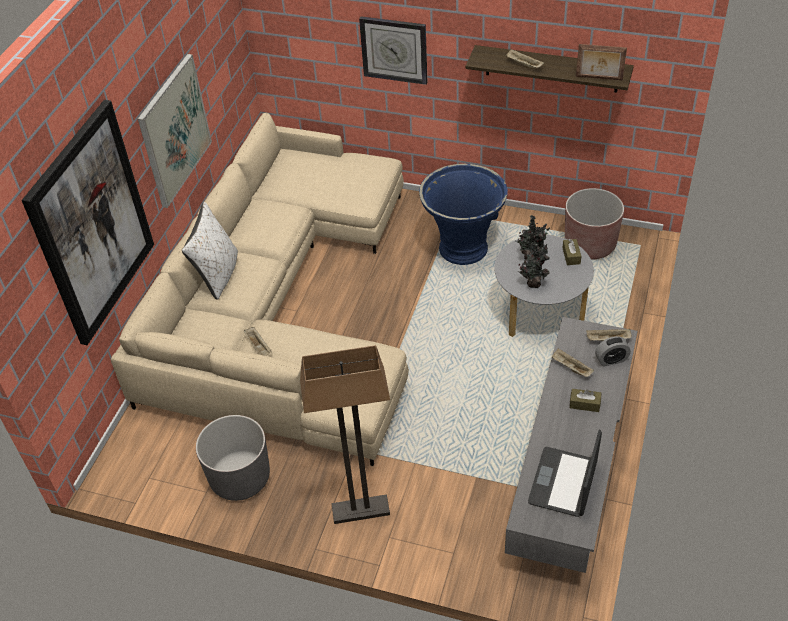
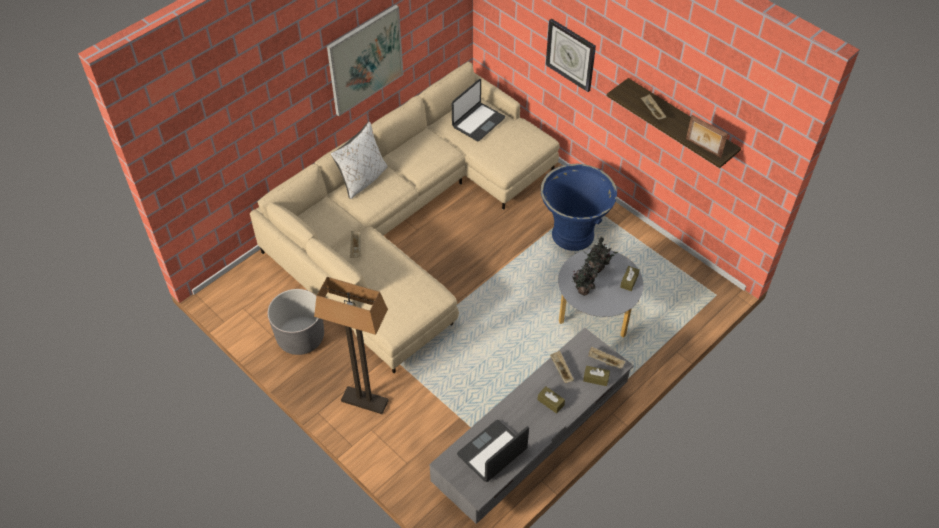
camera: 25 degrees right, 5 degrees up
(92, 224) = (258, 114): picture -> none
(305, 172) = (478, 122): none -> laptop
(590, 245) = (675, 276): brown planter -> none
(611, 360) = (596, 378): alarm clock -> brown tissue box

